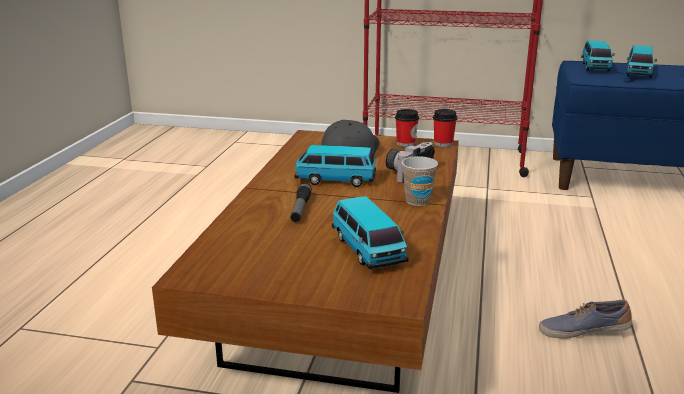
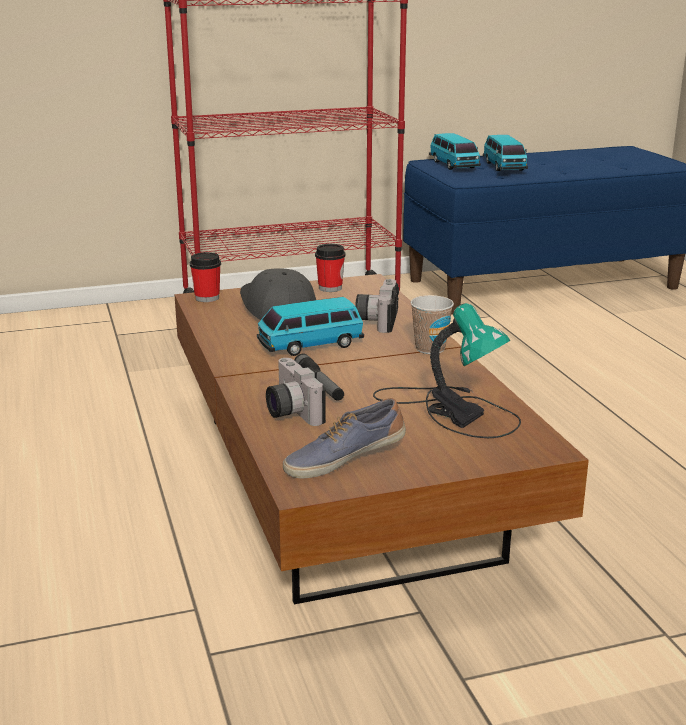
camera: 30 degrees left, 0 degrees up
(255, 221) = (289, 411): none -> camera
(368, 250) = (451, 410): toy car -> table lamp
(443, 144) = (371, 281): cup -> cup (207, 298)
(583, 331) = (609, 453): shoe -> shoe (343, 459)

